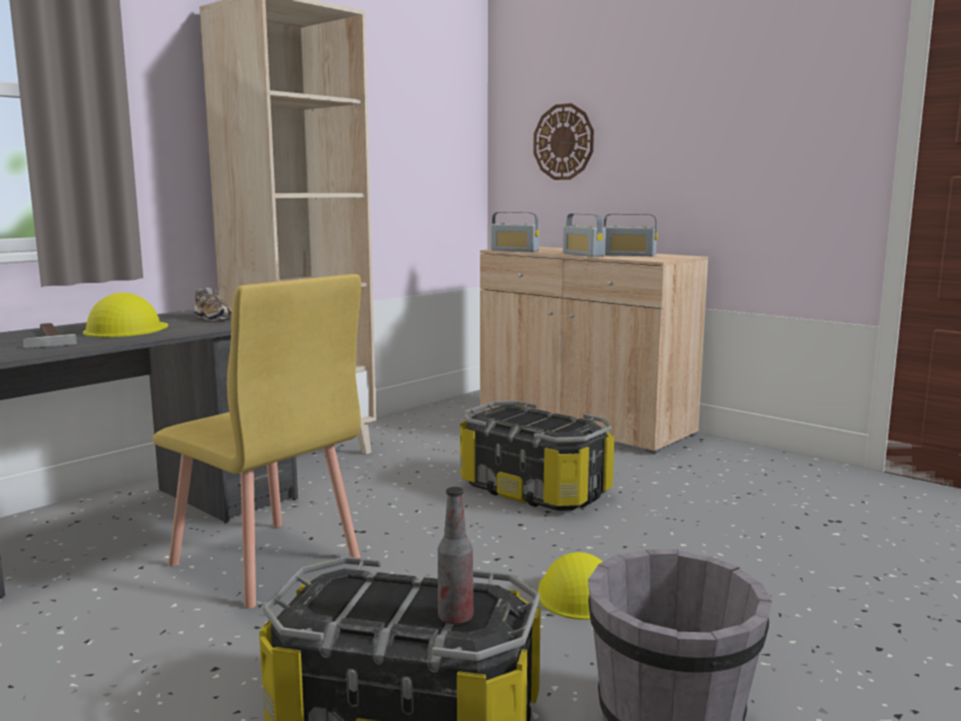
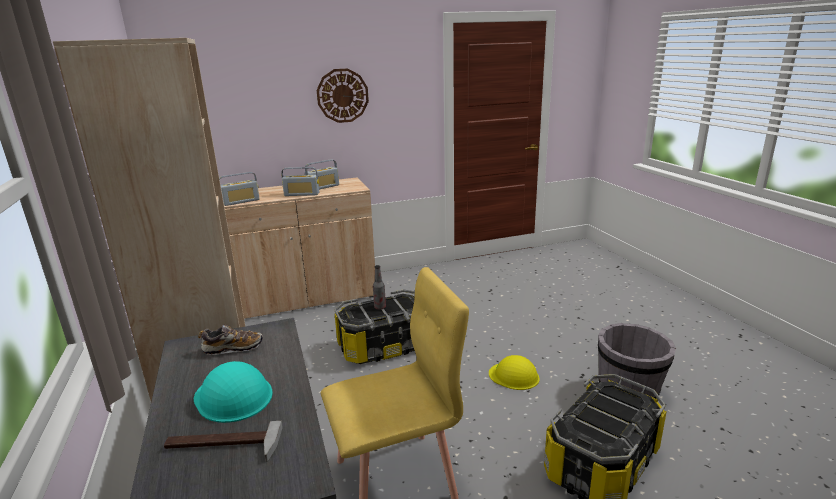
camera: 60 degrees left, 10 degrees up
(126, 329) = (233, 396): yellow hard hat -> turquoise hard hat
(455, 618) = (626, 402): bottle -> bottle (380, 307)
(563, 142) = (229, 113): wall clock -> wall clock (342, 95)

